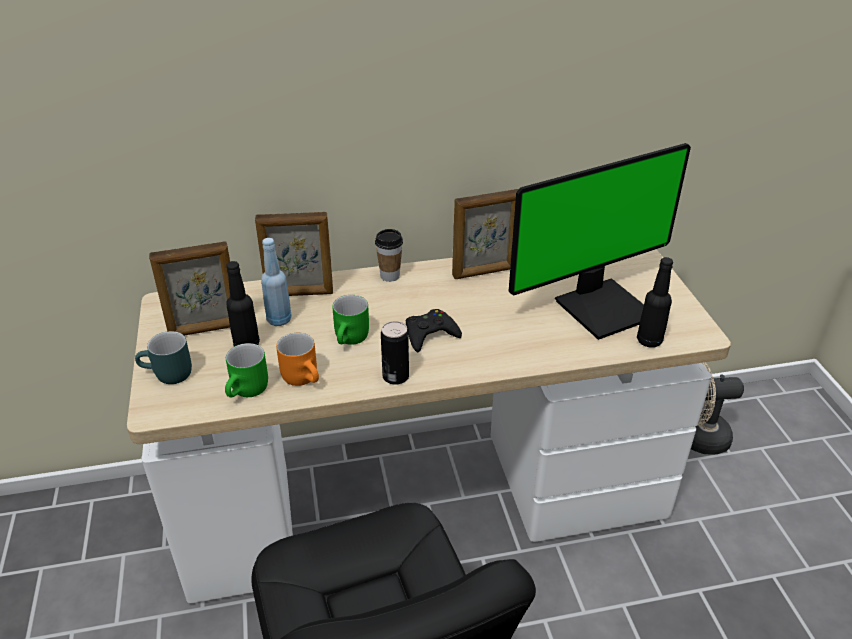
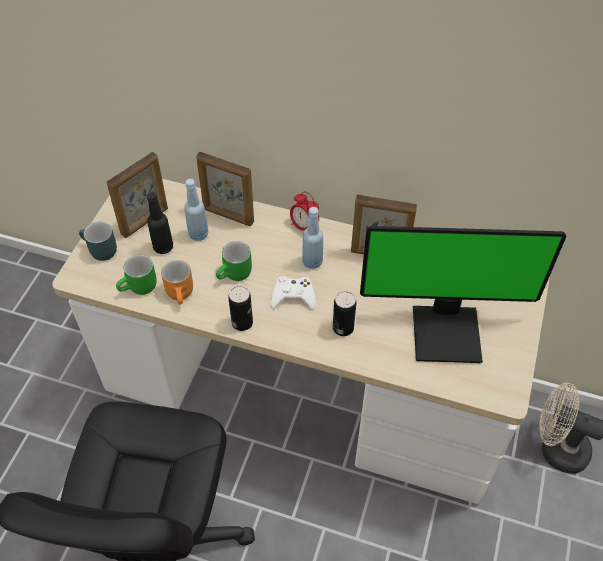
camera: 30 degrees right, 15 degrees up
(205, 330) = (145, 221): picture frame -> picture frame turned 60 degrees counterclockwise
(390, 276) = (304, 227): cup -> alarm clock
(424, 300) = (312, 262): none -> blue bottle
(430, 334) = (293, 296): black game controller -> white game controller
(504, 341) = (343, 328): none -> can
(649, 341) = (457, 381): black bottle -> none

